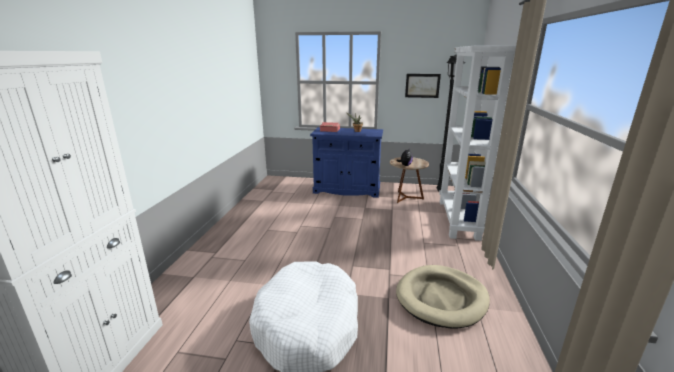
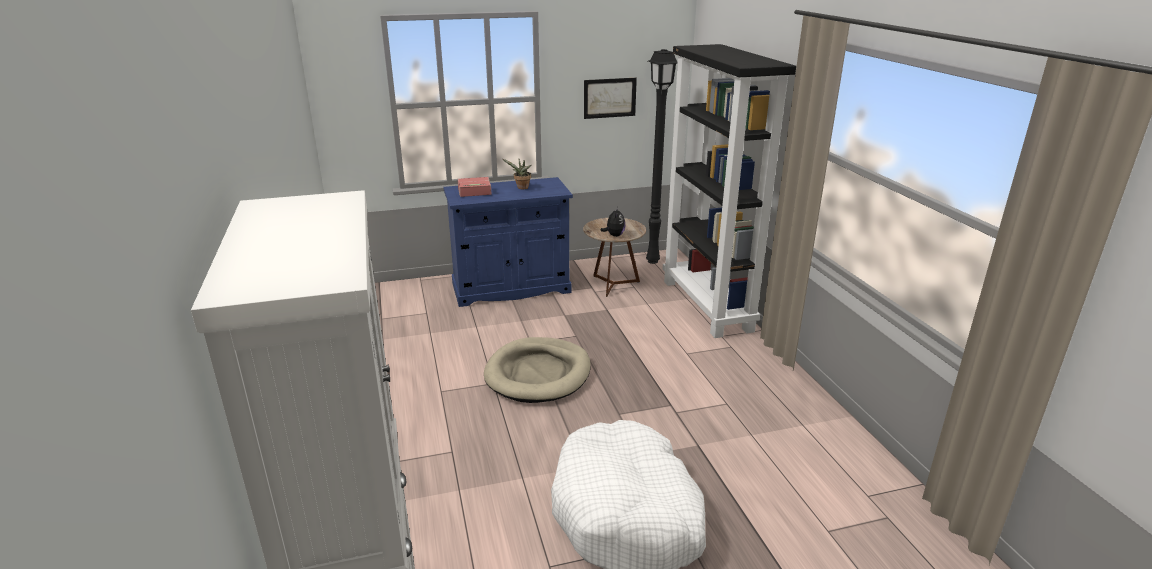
camera: 25 degrees left, 5 degrees up
(441, 298) = (759, 426): beige dog bed -> beige dog bed (538, 374)
(459, 219) = (707, 305): white bookcase -> black bookcase

